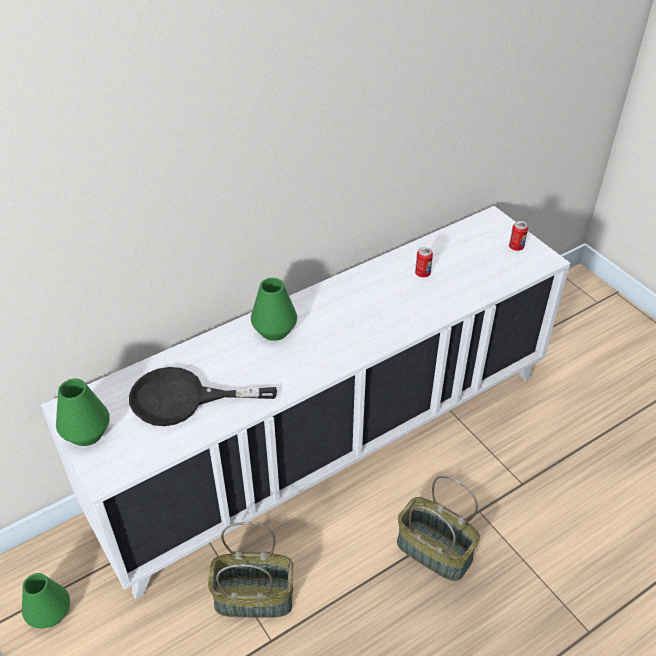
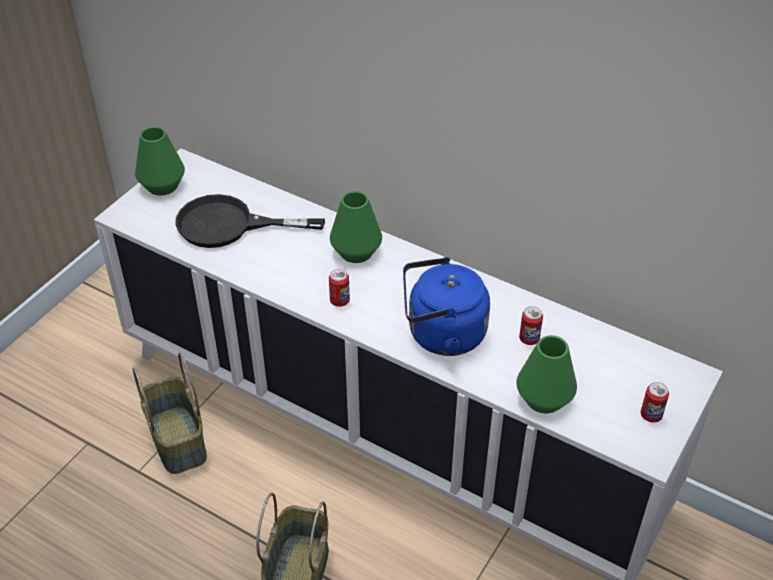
camera: 65 degrees right, 0 degrees up
(50, 613) = (107, 310): green vase -> green vase (544, 399)
(182, 399) = (229, 225): black frying pan -> black frying pan turned 60 degrees counterclockwise
(324, 357) = (339, 301): none -> can
(393, 314) = (441, 334): none -> blue kettle

